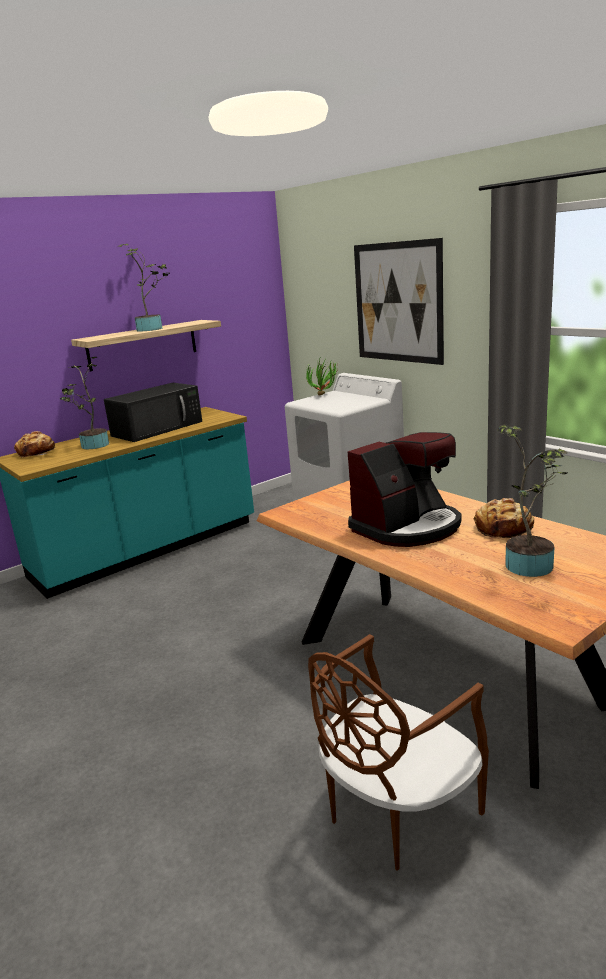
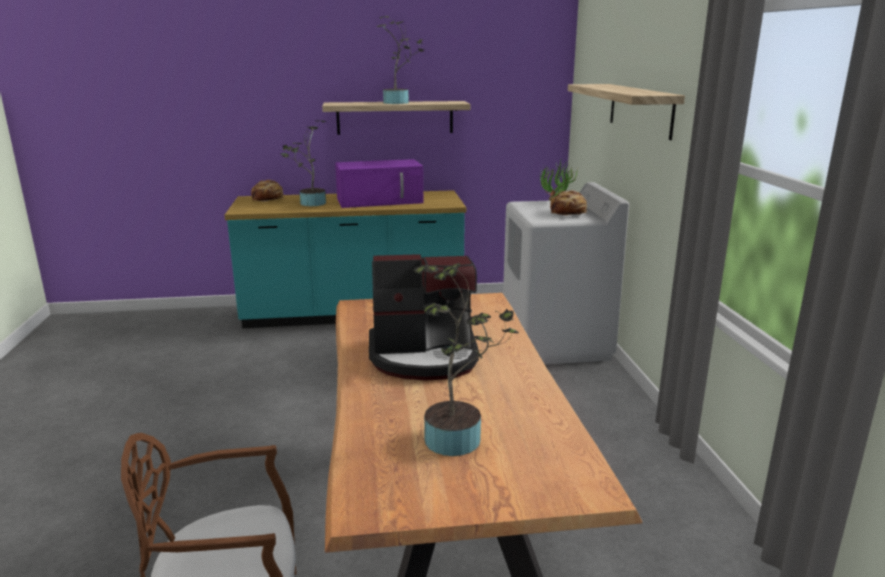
camera: 30 degrees right, 0 degrees up
(158, 428) = (381, 200): black microwave -> purple microwave
(397, 302) = (640, 109): picture -> shelf
(504, 529) = (503, 394): bread -> bread (568, 213)

